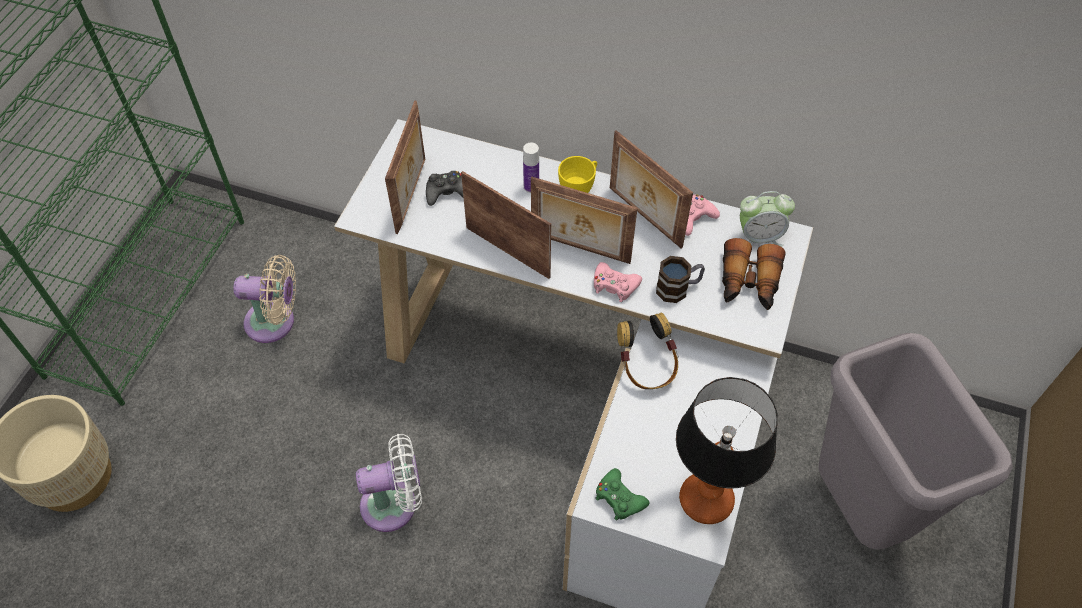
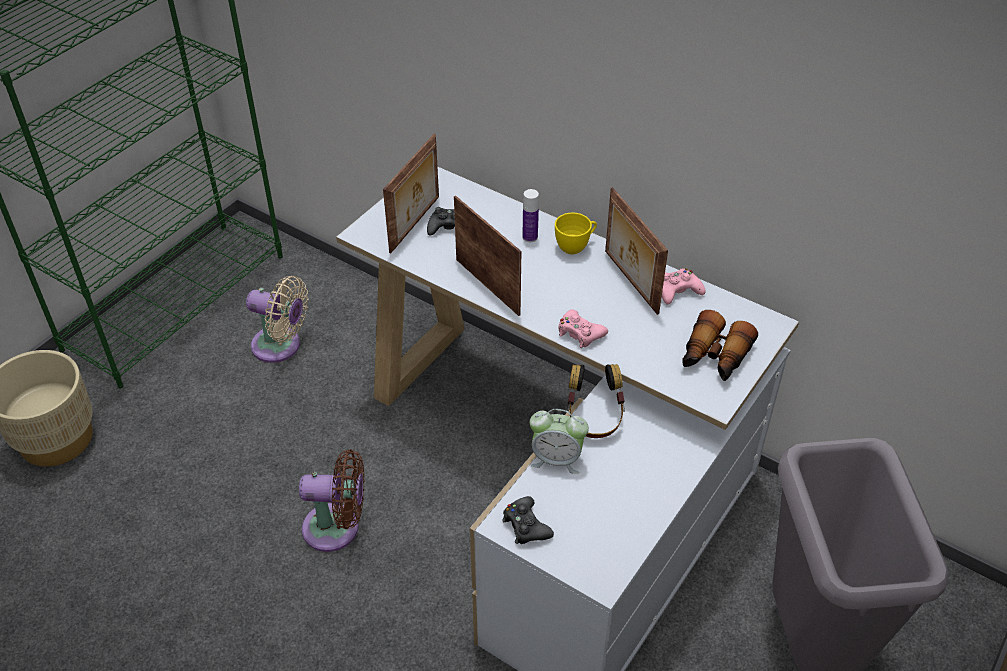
camera: 15 degrees right, 10 degrees down
(395, 504) = (337, 528): white fan -> brown fan
(579, 249) = (557, 297): picture frame -> none
(619, 498) = (526, 526): green game controller -> black game controller
(678, 288) = (642, 348): mug -> none
(705, 501) = (611, 547): table lamp -> none
(759, 237) = (739, 319): alarm clock -> alarm clock (556, 459)

